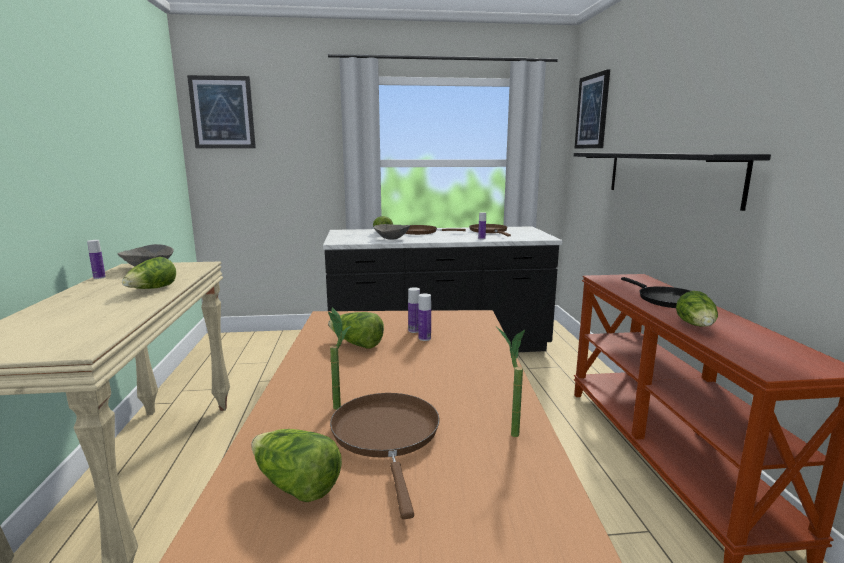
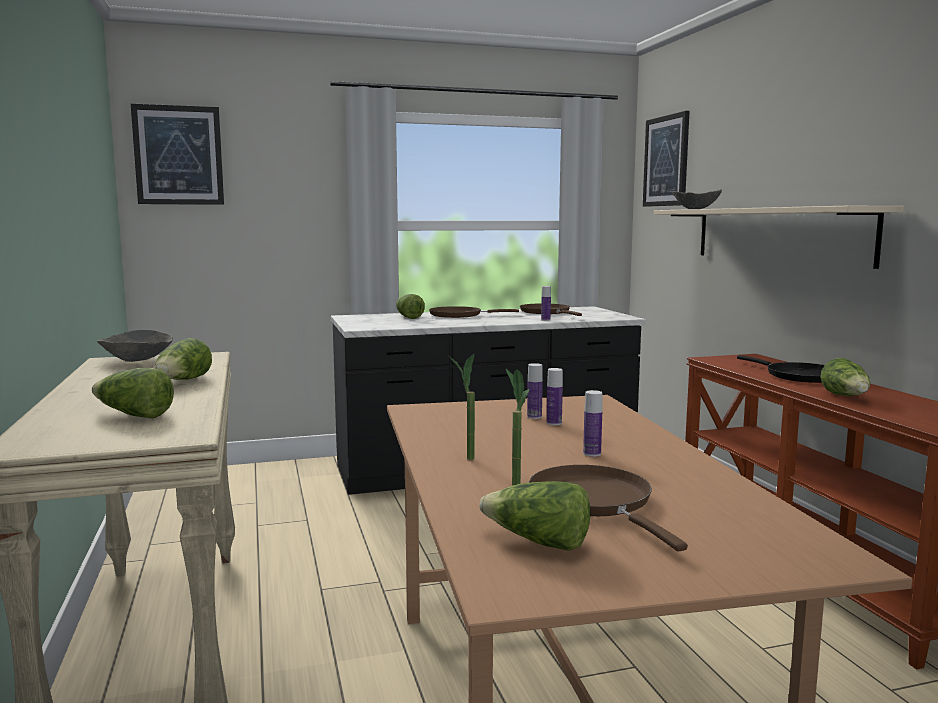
camera: 10 degrees left, 5 degrees down
(99, 277) = (85, 372): bottle -> bottle (592, 454)
(356, 344) = (478, 432): lettuce -> lettuce (133, 415)
(392, 239) = (430, 323): grey bowl -> grey bowl (696, 209)
(508, 430) = (717, 490): potted plant -> potted plant (464, 456)
(667, 175) = (777, 234): black shelf -> beige shelf

